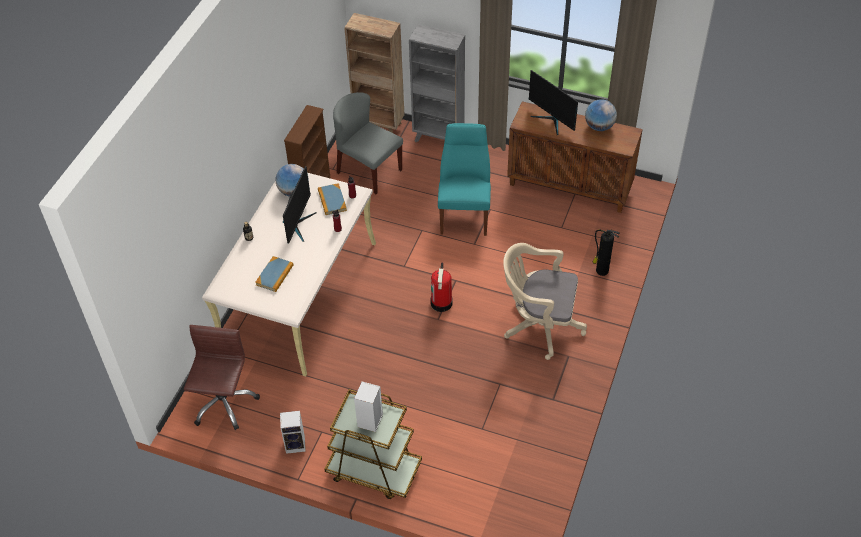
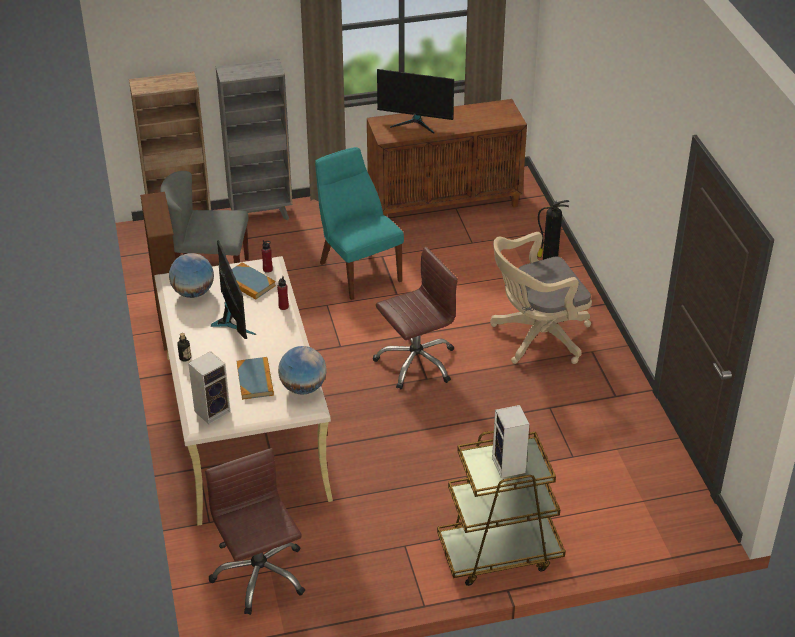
camera: 35 degrees left, 10 degrees down
(296, 444) = (388, 572): speaker -> speaker (213, 411)
(442, 303) = (416, 362): fire extinguisher -> brown office chair
(599, 126) = (468, 111): globe -> globe (303, 387)

